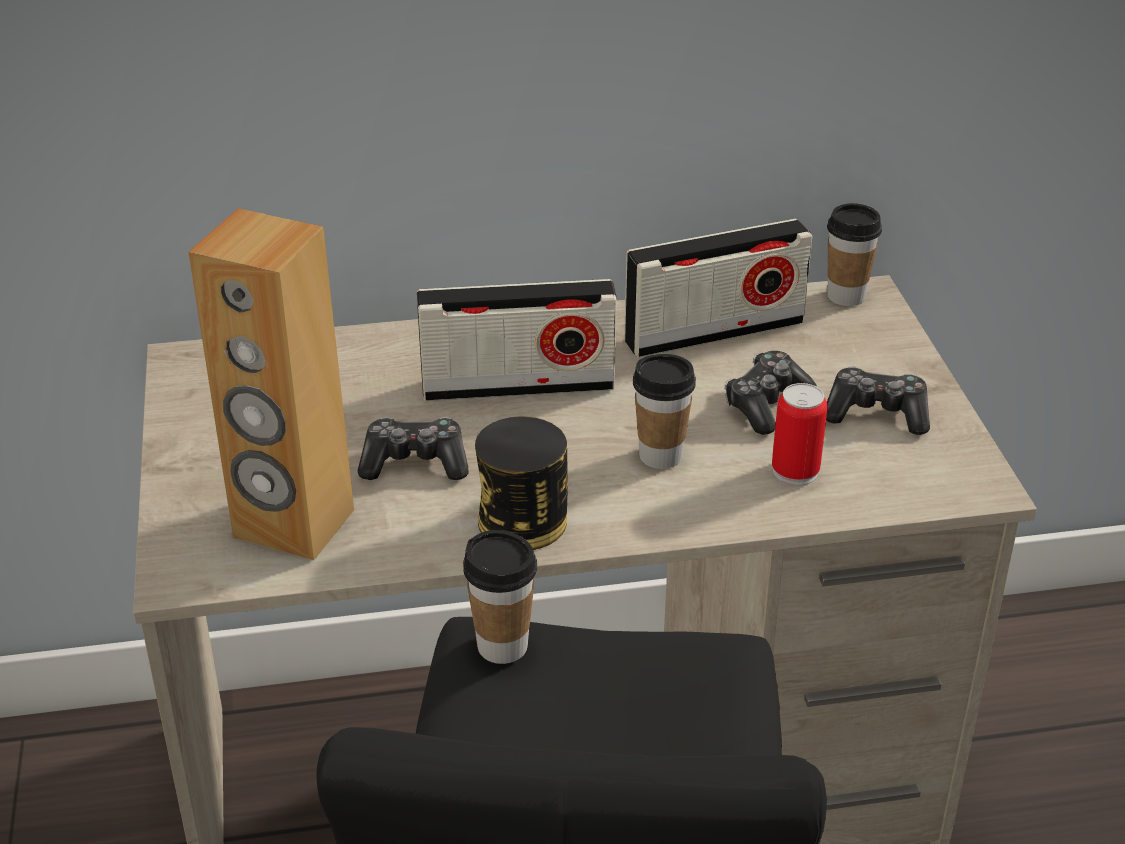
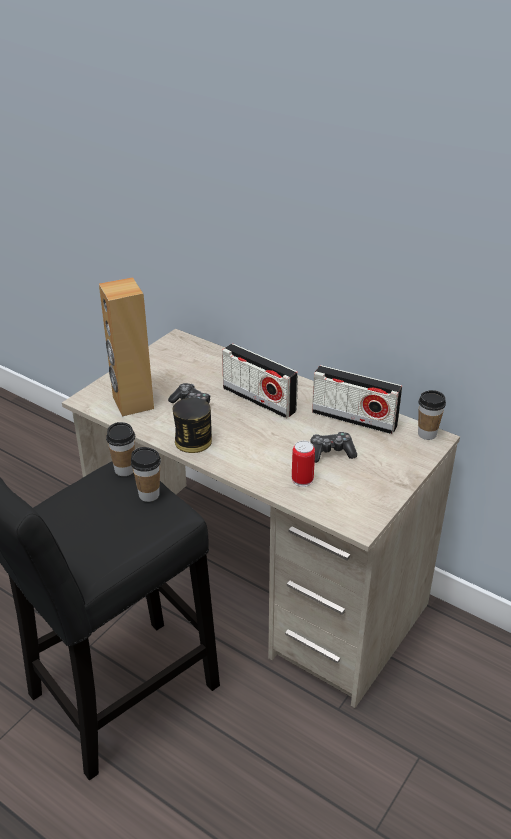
camera: 45 degrees right, 0 degrees up
(660, 456) = (267, 448): cup -> cup (149, 495)
(876, 413) = (365, 479): game controller -> none

